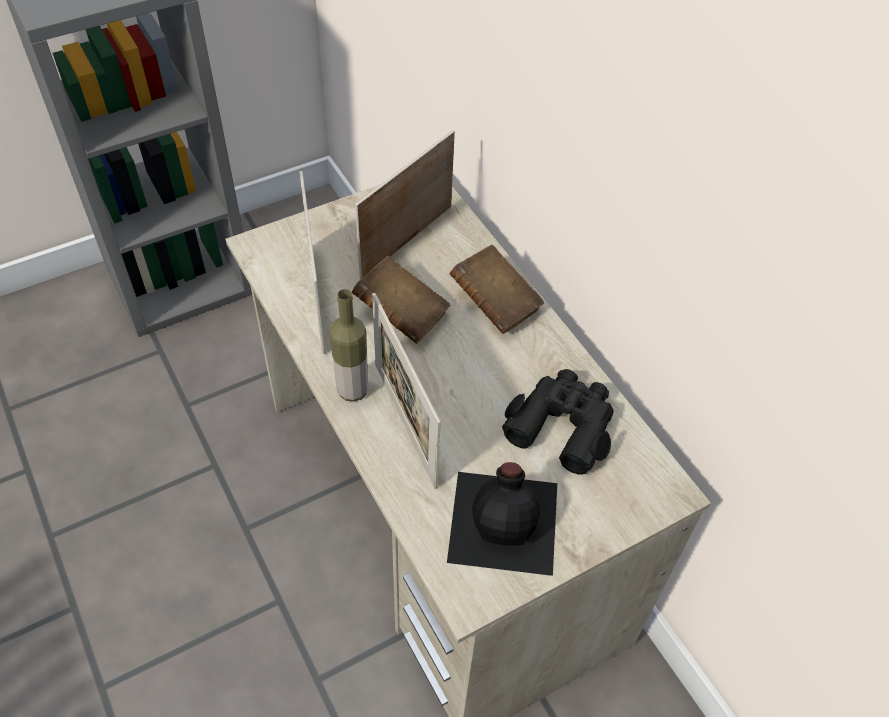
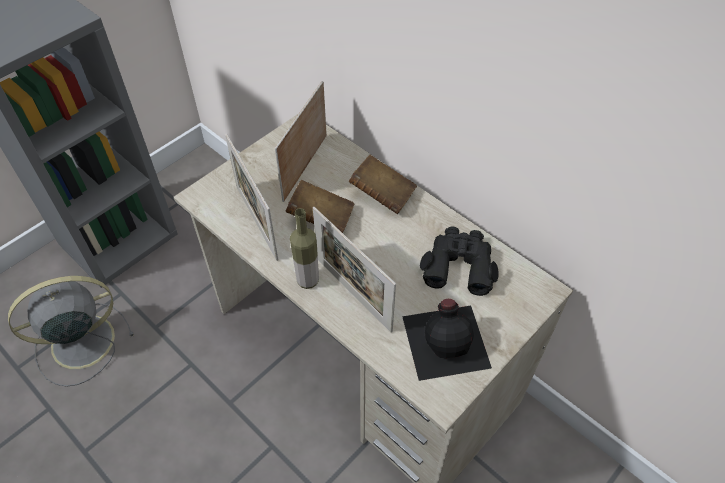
camera: 15 degrees left, 0 degrees up
(90, 399) = (80, 343): none -> grey fan

